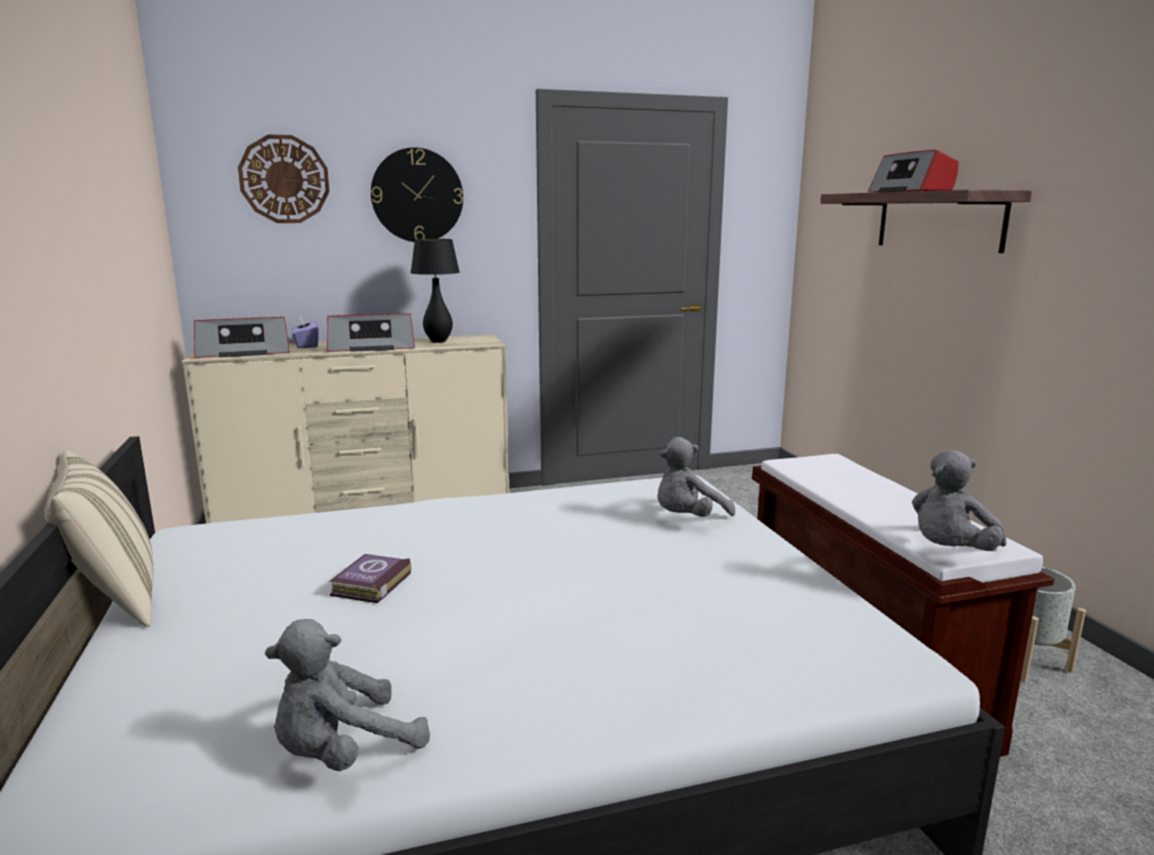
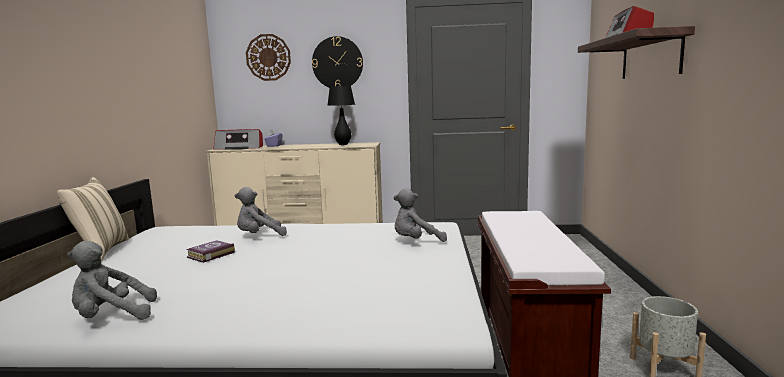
camera: 20 degrees right, 5 degrees down
(372, 347) = (304, 146): radio -> none
(949, 552) = (533, 263): grey plush toy -> grey plush toy (259, 236)

